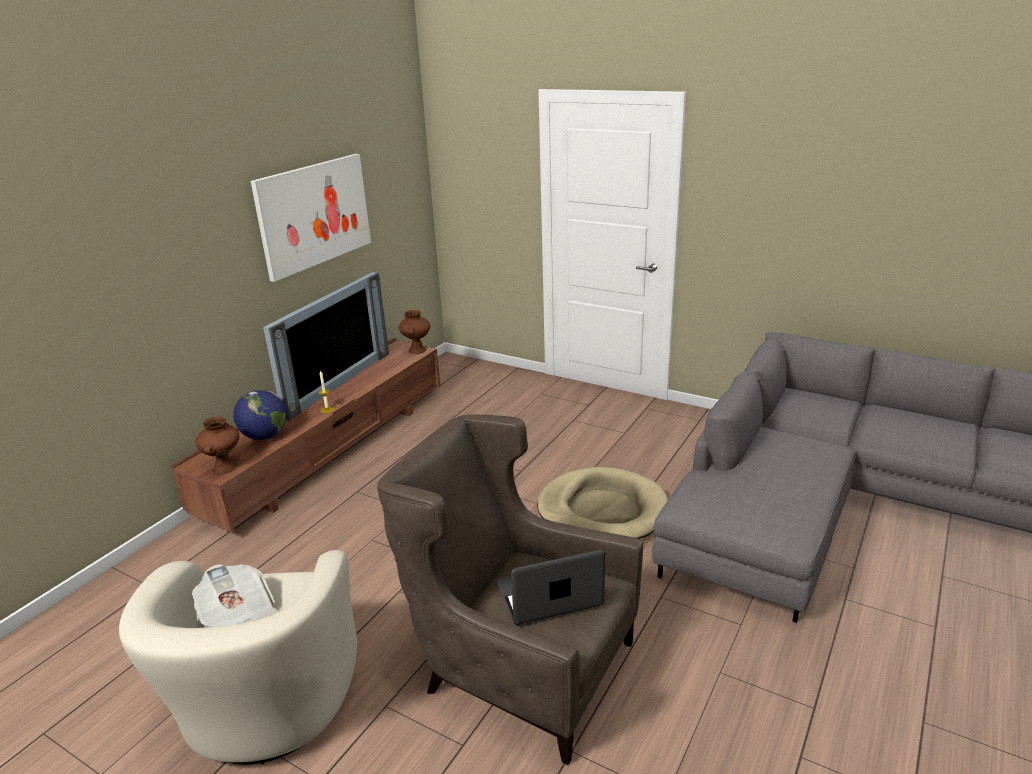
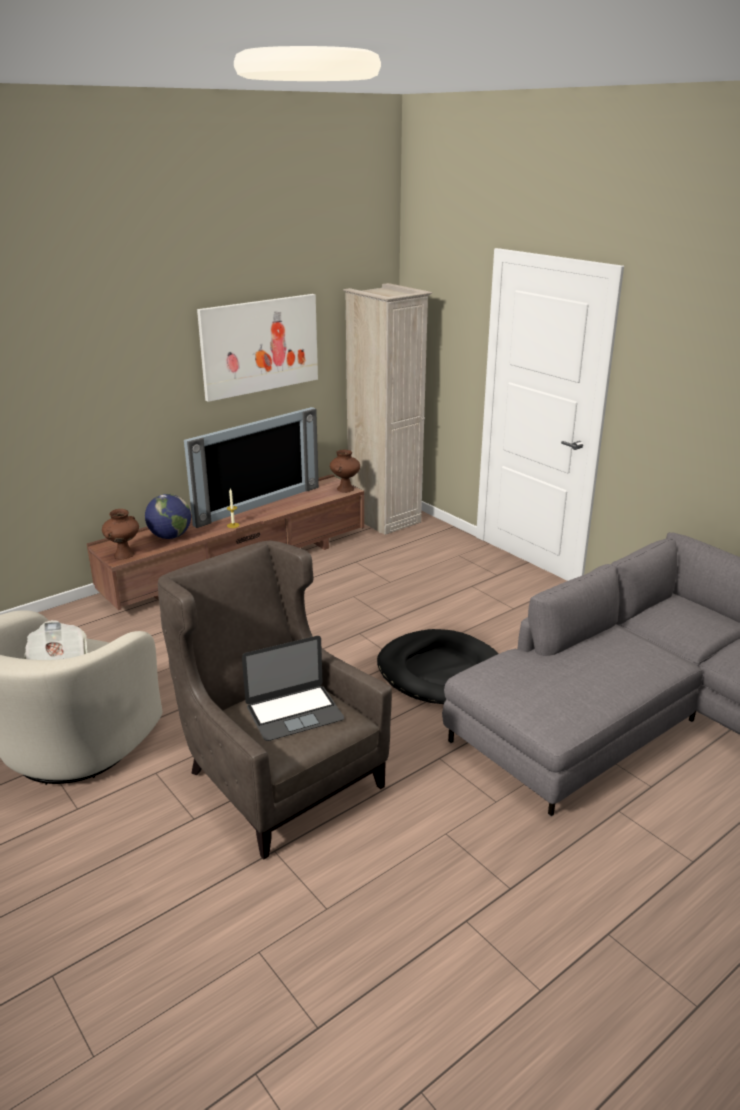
camera: 20 degrees right, 0 degrees up
(449, 373) = (385, 519): none -> beige cabinet
(549, 594) = (294, 712): laptop -> laptop turned 150 degrees clockwise
(602, 510) = (440, 672): beige dog bed -> black dog bed

